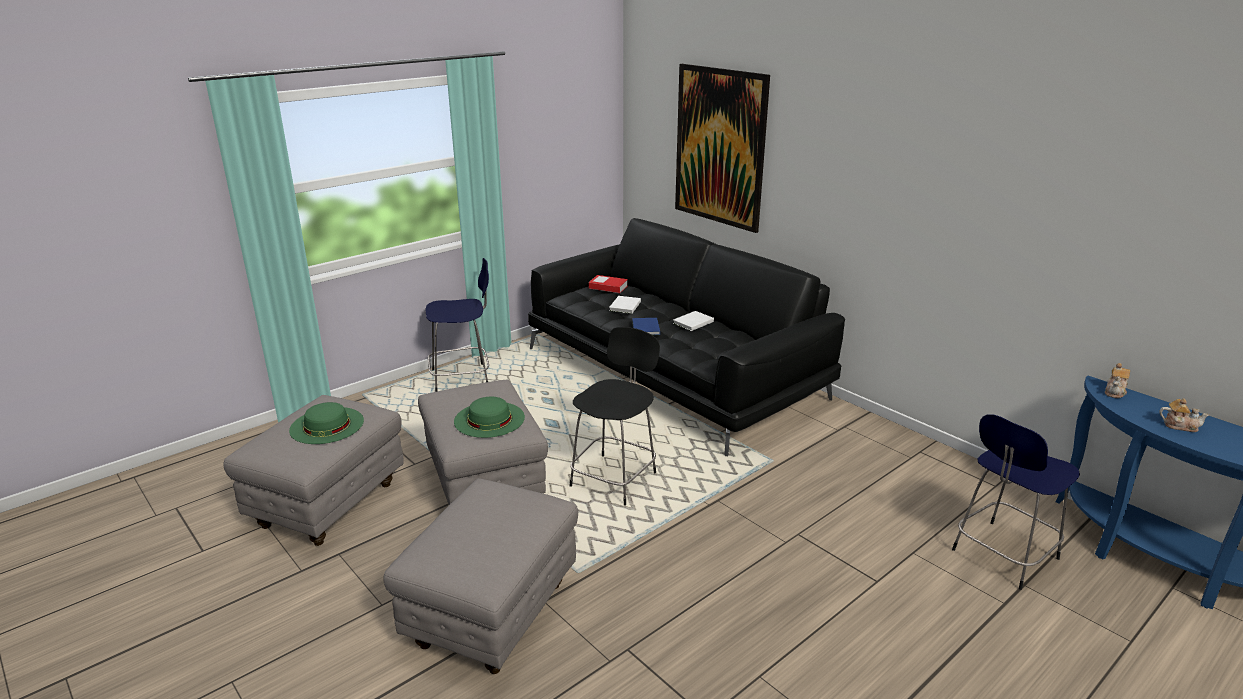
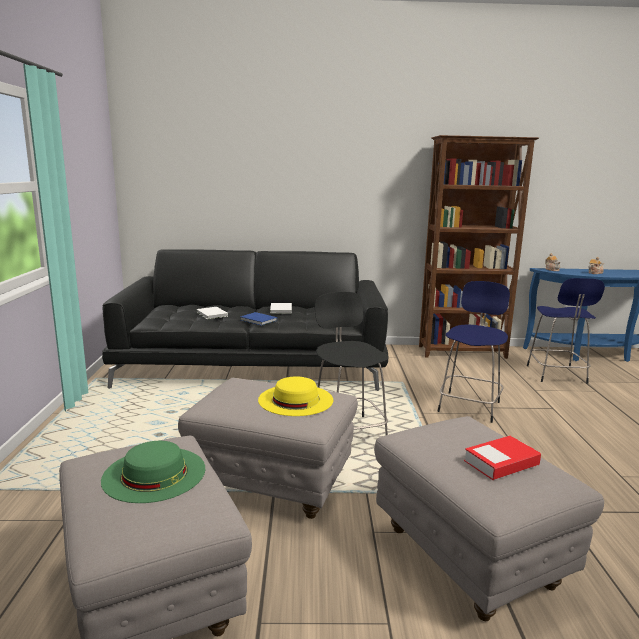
camera: 50 degrees left, 10 degrees down
(463, 378) = (84, 430): blue stool -> blue stool (469, 405)
(489, 419) = (295, 400): green hat -> yellow hat
(608, 287) = (172, 308): book -> book (501, 463)
(720, 147) = (235, 177): picture -> none
(941, 463) = (463, 352): none -> brown bookcase

